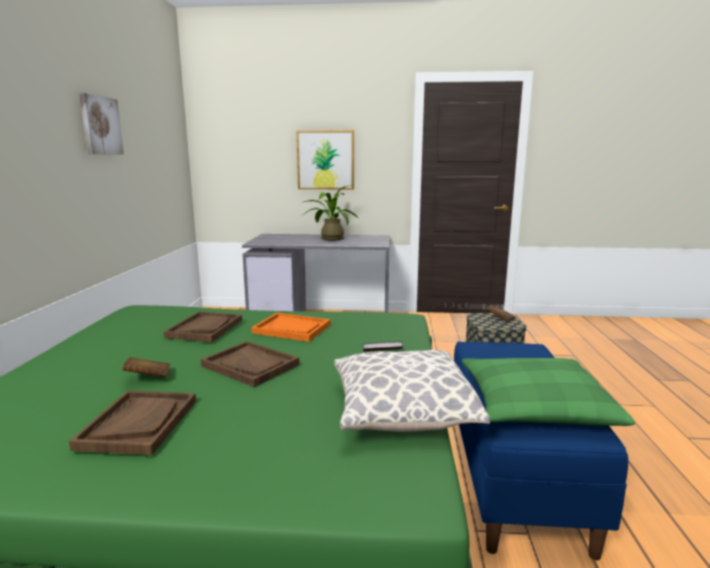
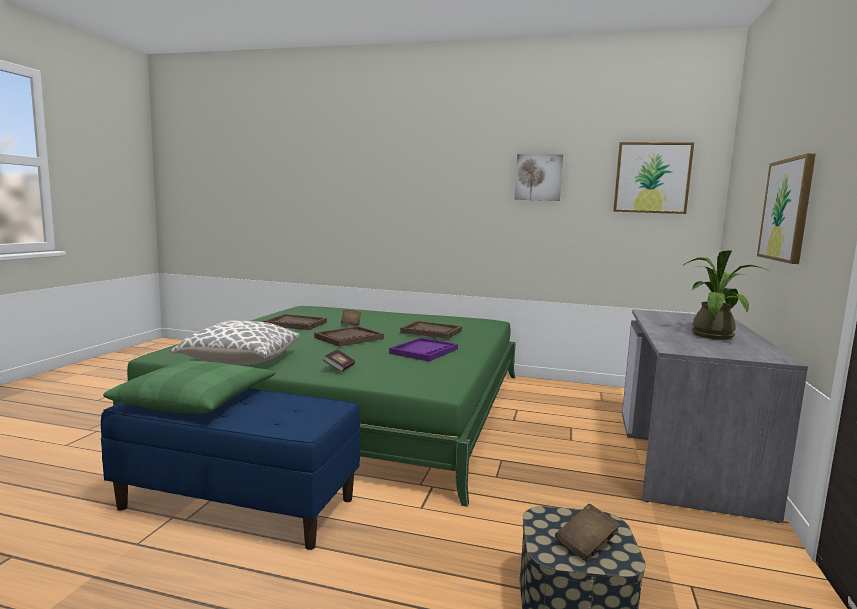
camera: 100 degrees right, 5 degrees down
(161, 131) = (652, 178): none -> picture
(292, 329) = (424, 351): orange tray -> purple tray

